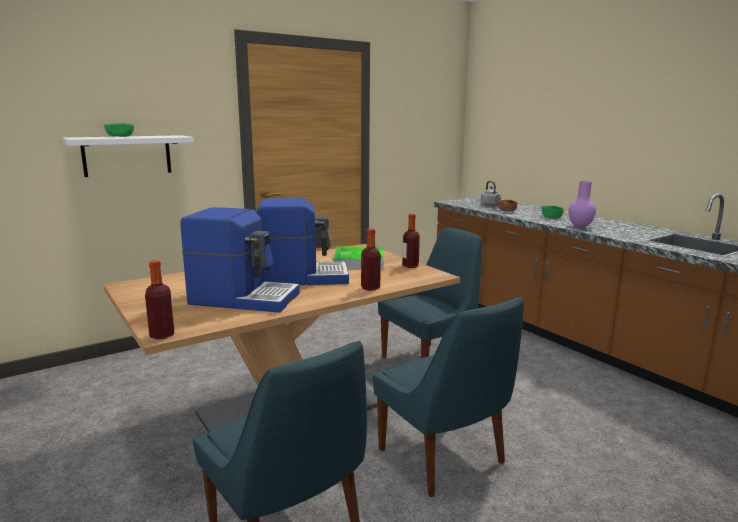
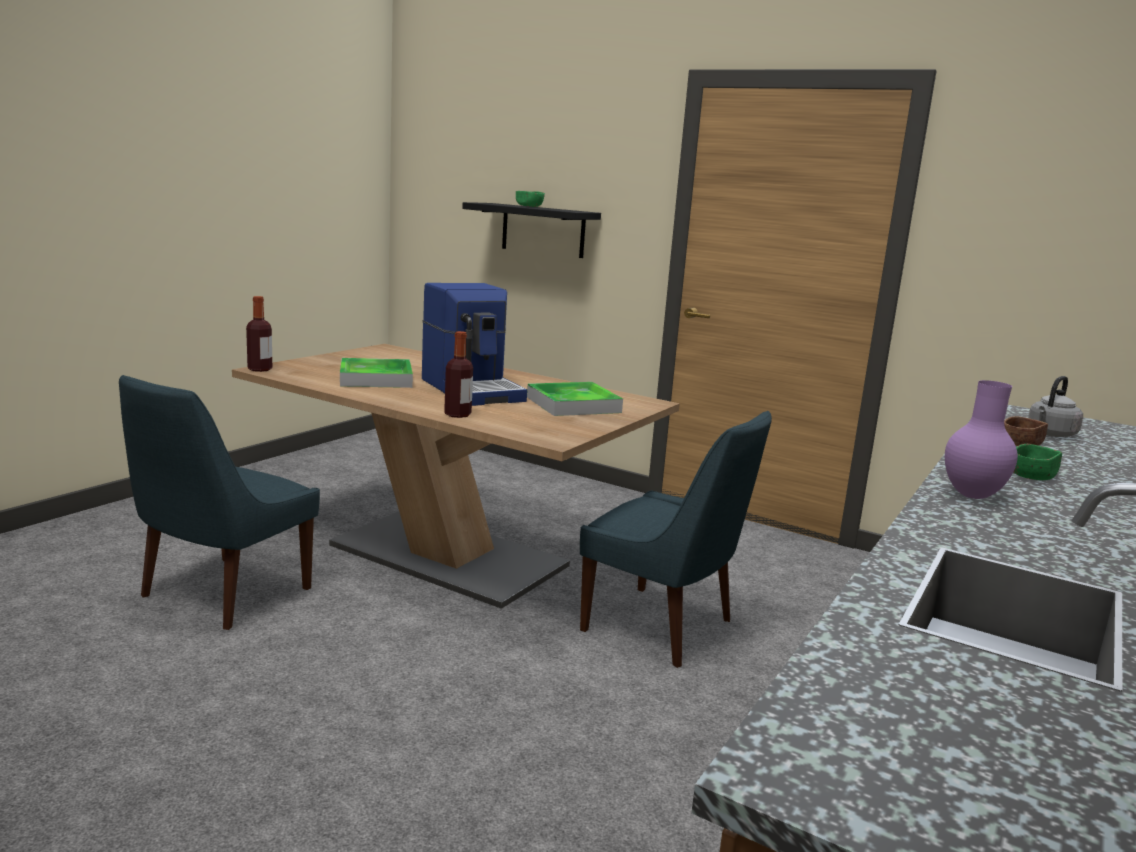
camera: 65 degrees right, 0 degrees up
(127, 155) = (543, 230): white shelf -> black shelf
(244, 298) = (376, 379): coffee machine -> tray
(410, 266) = (585, 426): bottle -> none
(444, 459) = (389, 666): blue chair -> none

